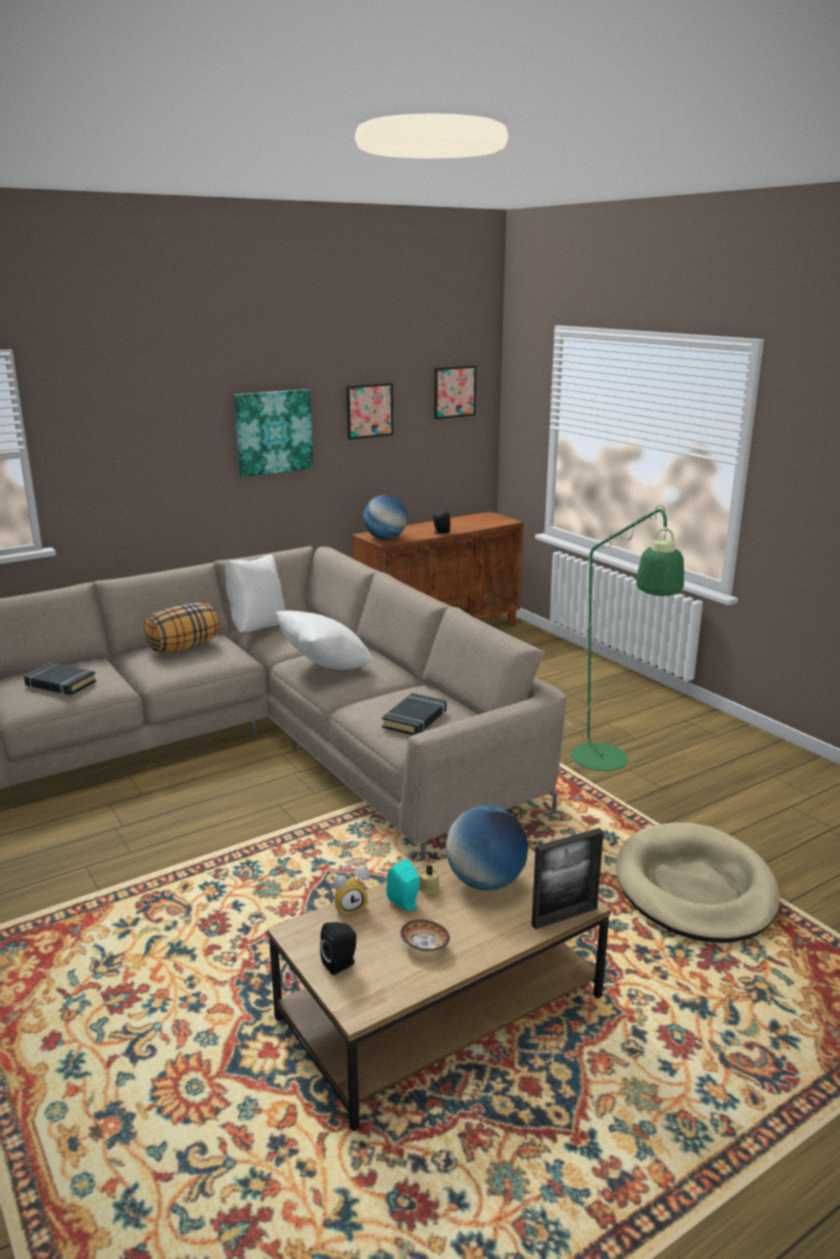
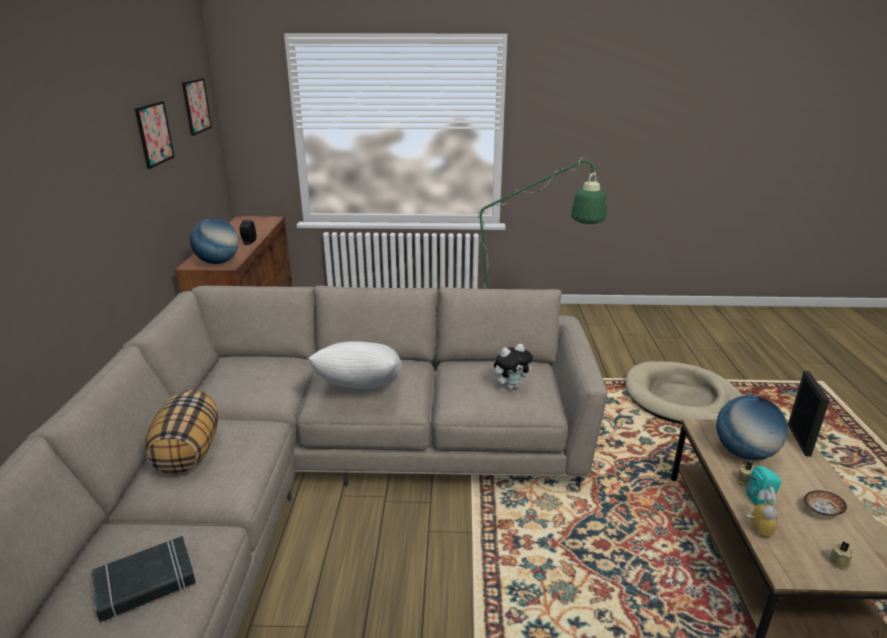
camera: 55 degrees left, 5 degrees up
(257, 628) = (213, 395): white pillow -> none
(273, 432) = (95, 173): picture -> none
(341, 964) = (839, 562): black speaker -> beige candle
(415, 719) = (511, 386): black book -> plush toy

